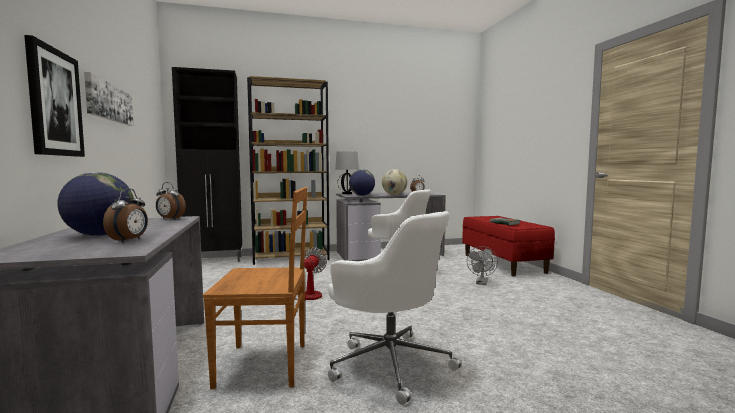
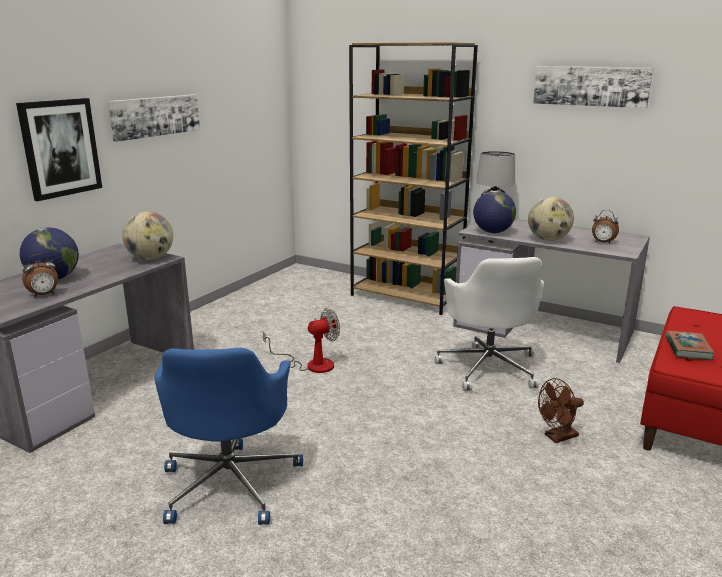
camera: 45 degrees right, 15 degrees up
(170, 219) = (151, 258): alarm clock -> globe
(214, 260) = (328, 276): black cabinet -> none
(265, 365) = (159, 428): brown chair -> none
(386, 114) = (590, 86): none -> picture
(390, 363) = (231, 482): white office chair -> blue office chair
(481, 283) = (557, 437): grey fan -> brown fan

